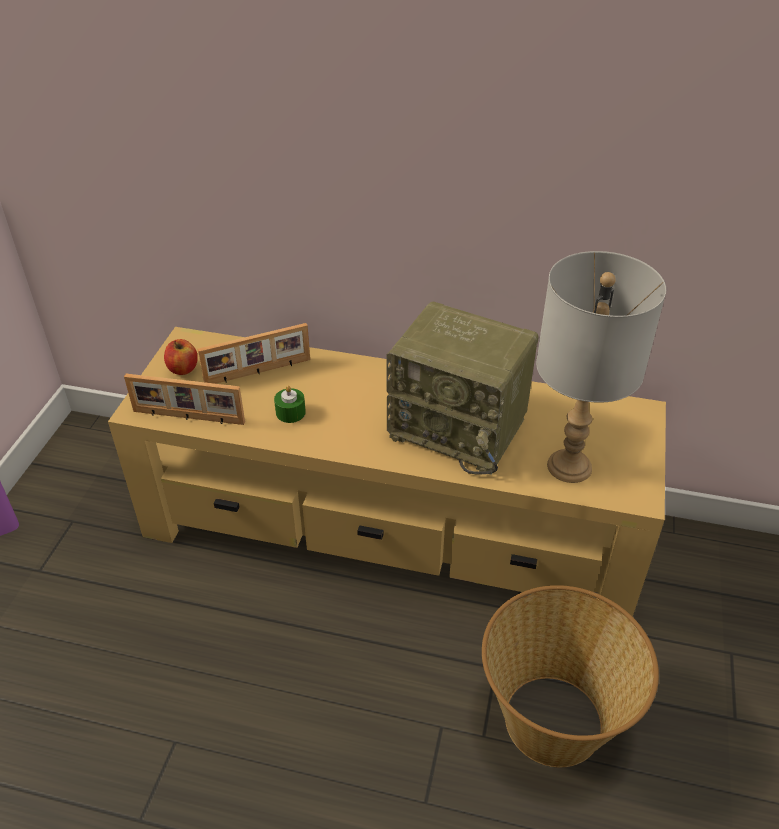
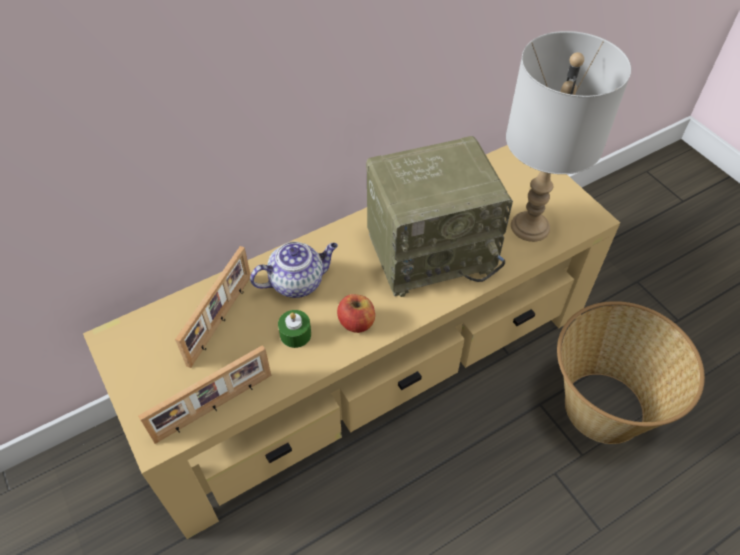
camera: 45 degrees left, 10 degrees up
(183, 369) = (147, 367): apple -> apple (356, 322)
(335, 383) = (298, 282): none -> teapot

